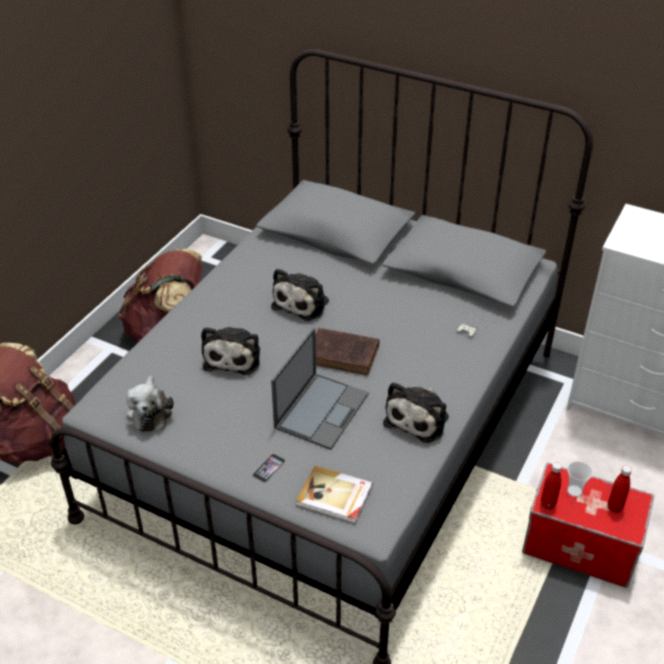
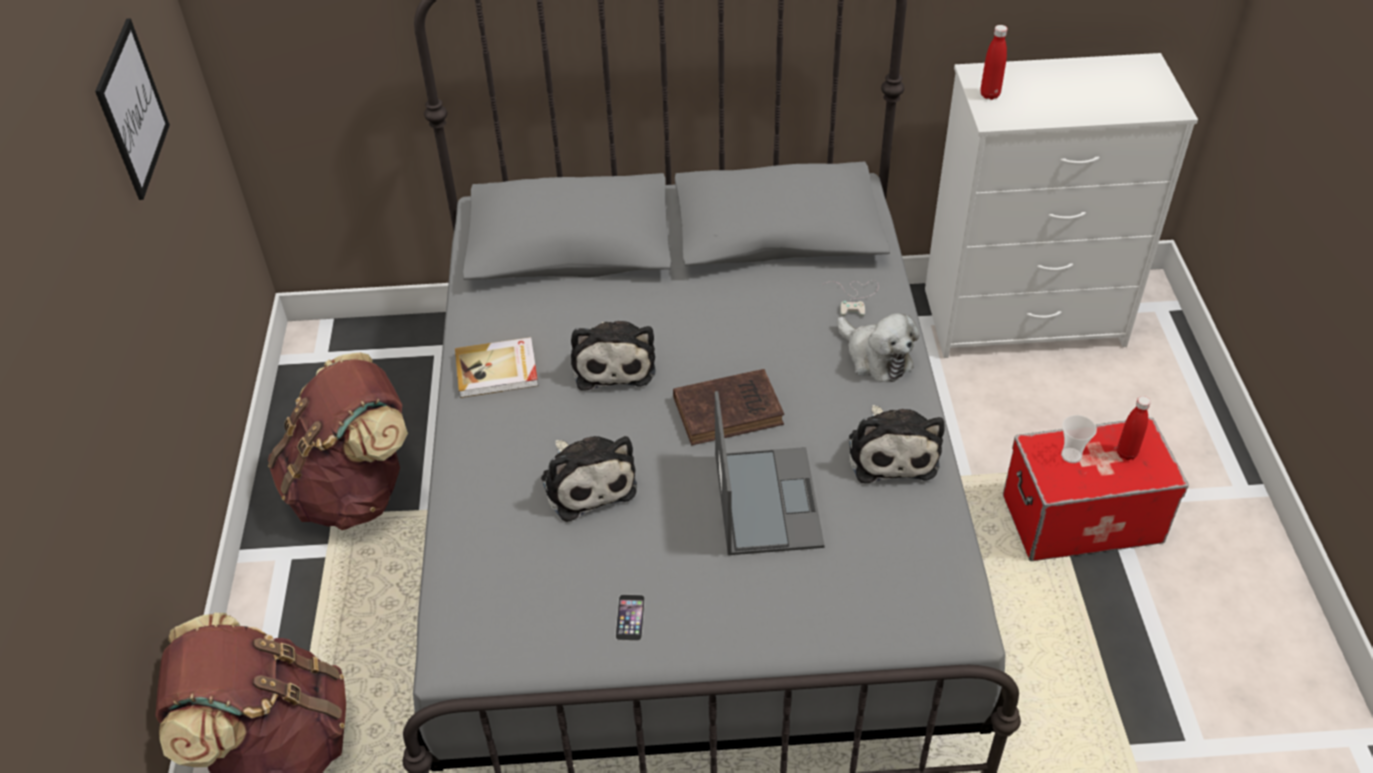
camera: 30 degrees left, 5 degrees up
(103, 62) = (132, 109): none -> picture
(150, 412) = (540, 618): plush toy -> plush toy (875, 357)
(268, 468) = (768, 613): phone -> phone (630, 617)
(335, 497) = (882, 607): book -> book (497, 370)
(547, 504) = (1056, 486): red bottle -> red bottle (990, 95)

